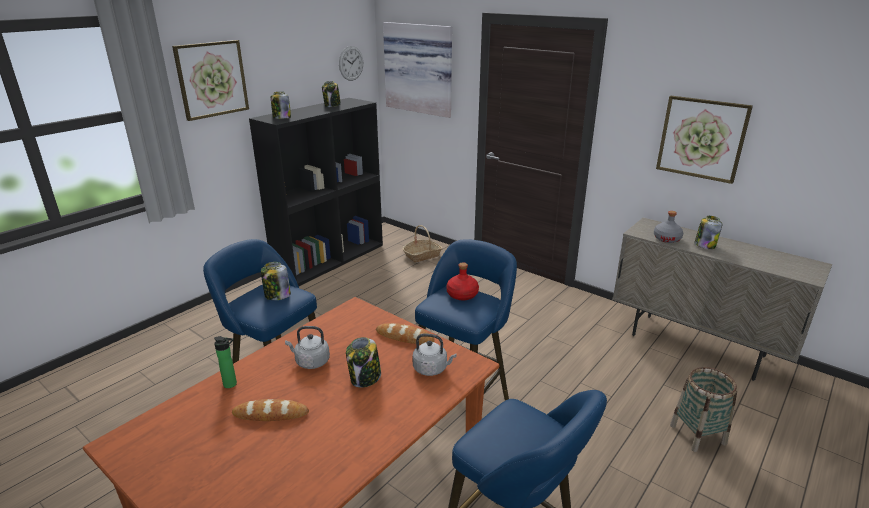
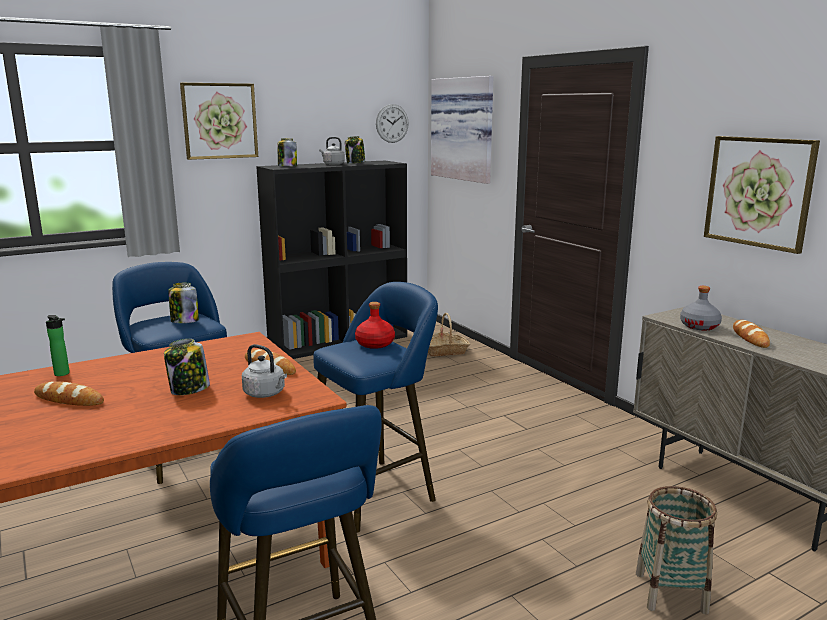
camera: 20 degrees right, 10 degrees down
(310, 362) = (153, 370): grey kettle -> grey kettle (332, 164)
(704, 245) = (750, 337): jar -> bread

